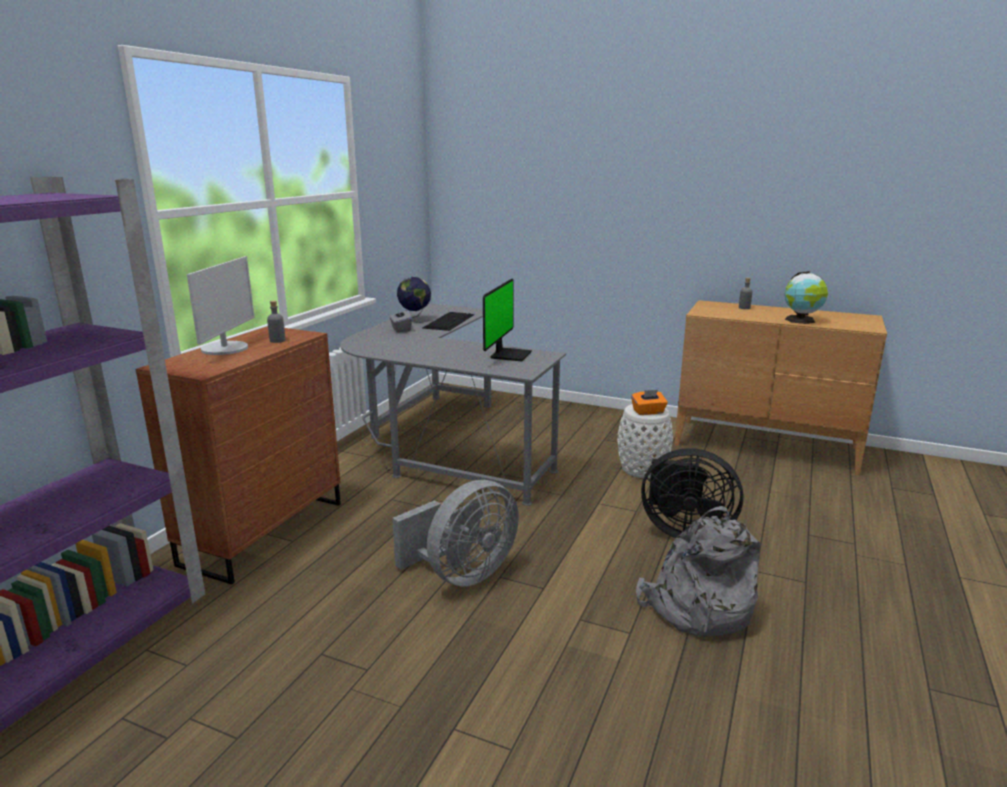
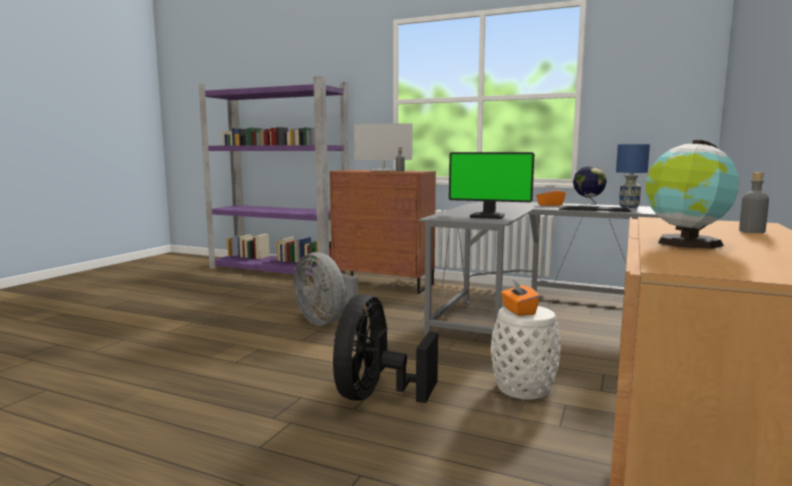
camera: 90 degrees right, 10 degrees down
(400, 329) = (550, 205): grey tissue box -> orange tissue box
(432, 311) = (628, 207): none -> blue table lamp
(696, 608) = (249, 386): grey backpack -> none

